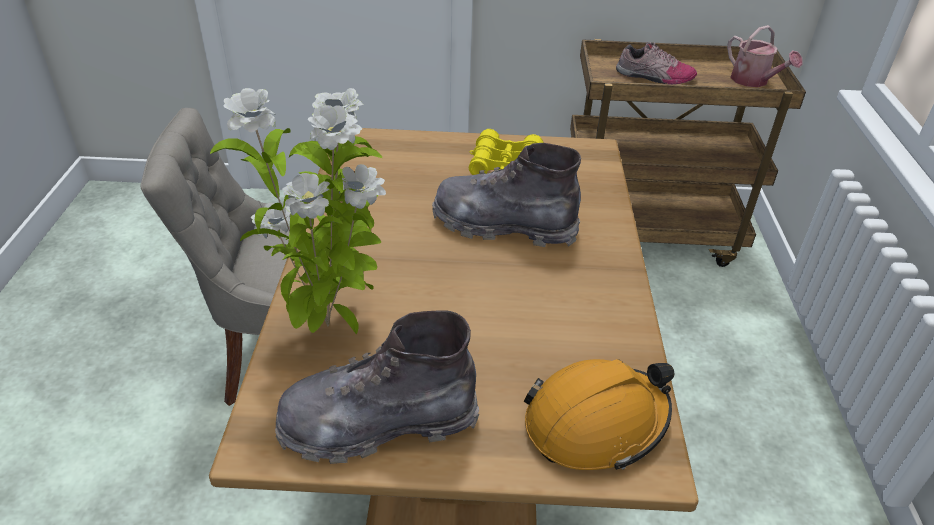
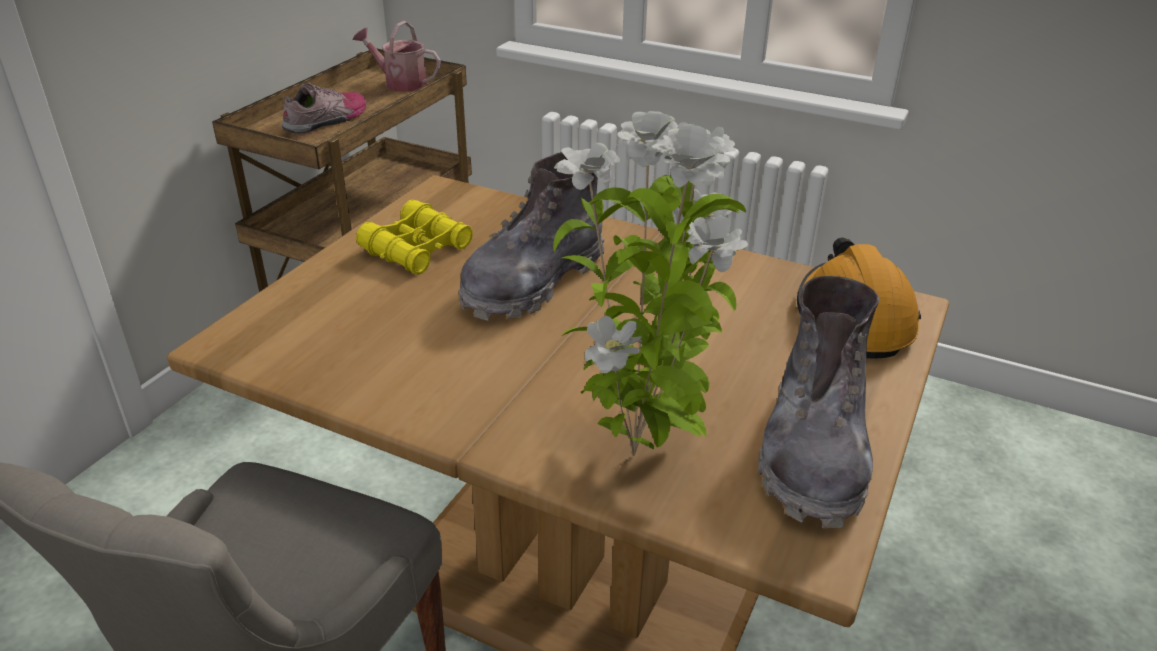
camera: 65 degrees left, 5 degrees down
(753, 81) = (400, 83): watering can -> watering can turned 150 degrees counterclockwise

